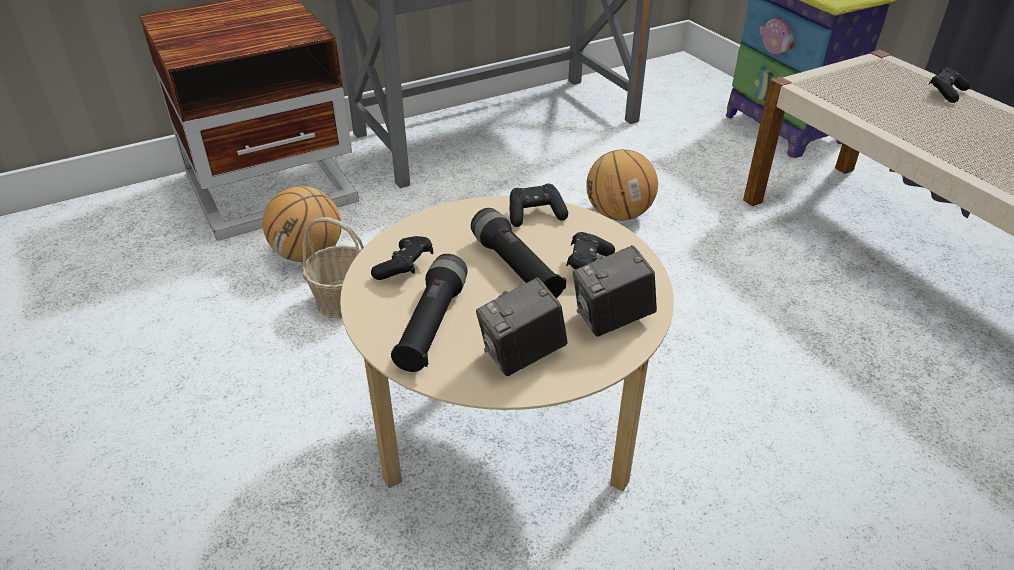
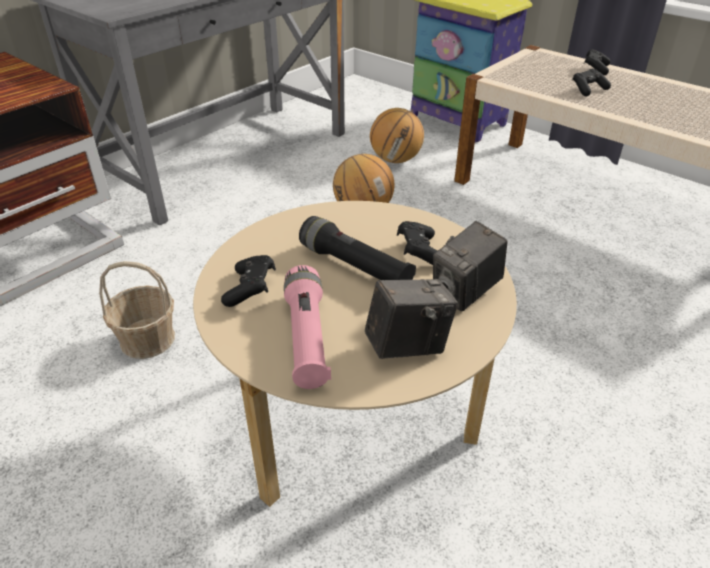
camera: 20 degrees left, 0 degrees up
(309, 255) = (94, 304): basketball -> basketball (396, 160)
(432, 325) = (307, 338): black flashlight -> pink flashlight
(522, 355) = (407, 345): camera -> camera turned 150 degrees counterclockwise
(535, 215) = (345, 216): black game controller -> black game controller (588, 90)

